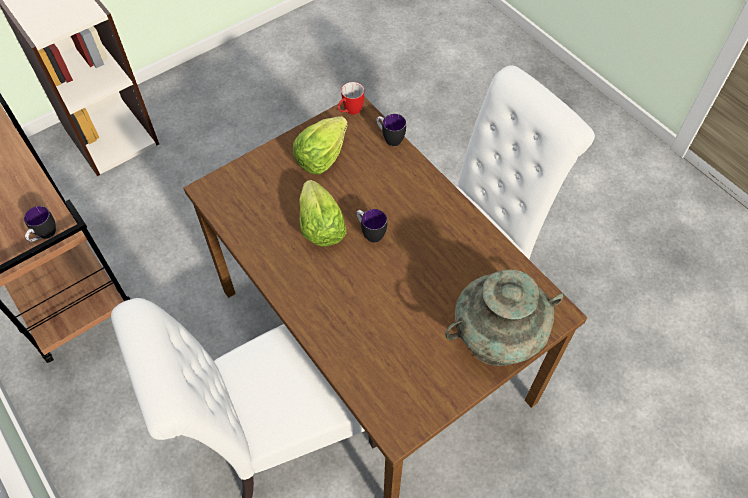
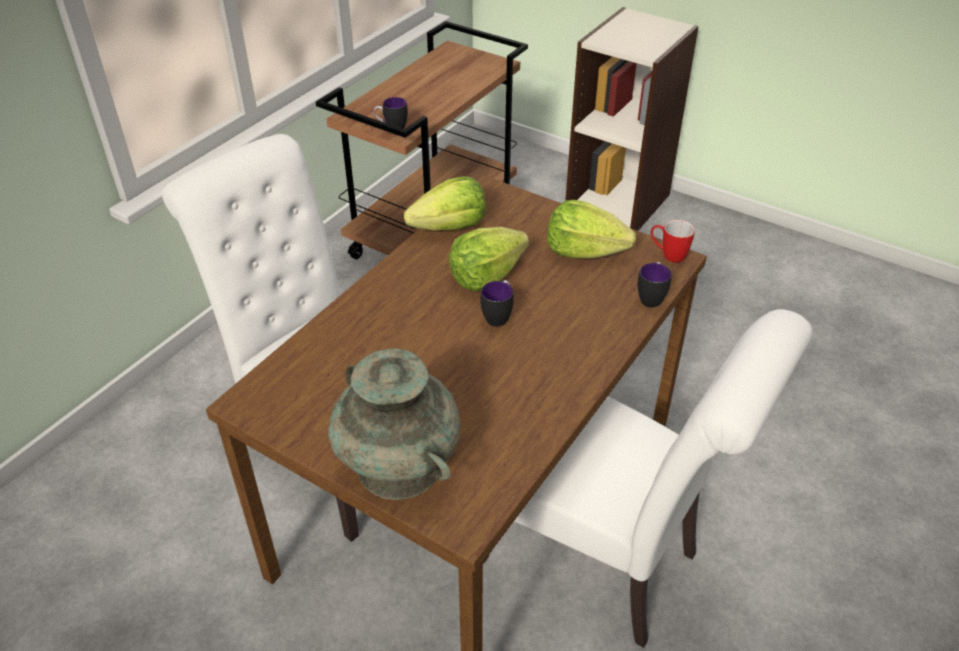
camera: 70 degrees right, 15 degrees down
(246, 232) = (450, 227): none -> lettuce

